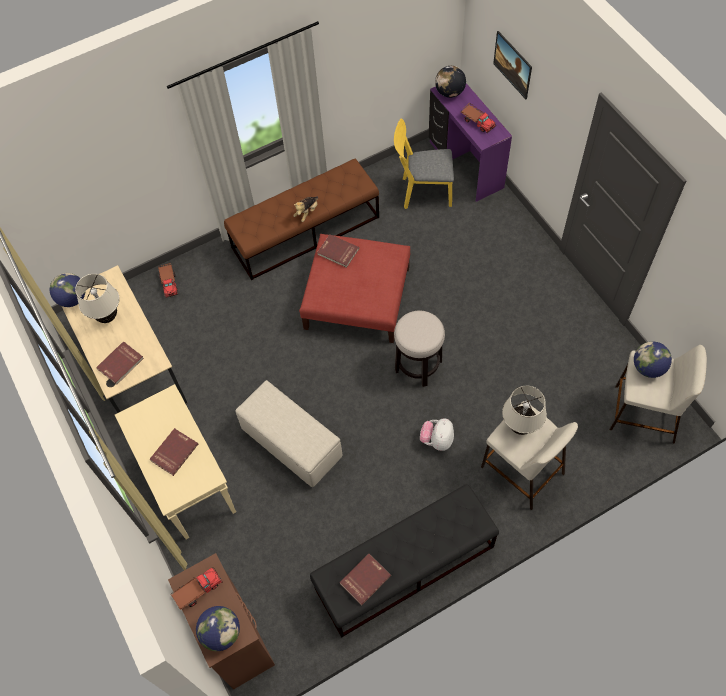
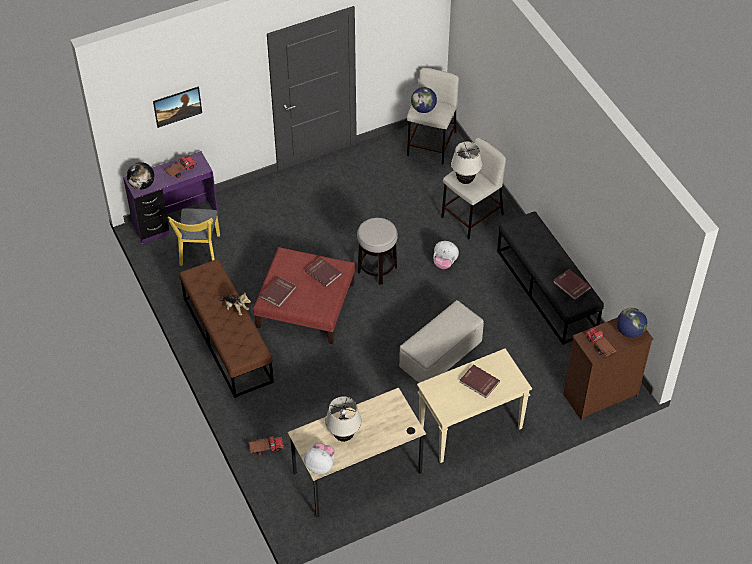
camera: 90 degrees left, 10 degrees down
(72, 299) = (320, 465): globe -> plush toy
(121, 364) = (393, 423): red book -> red book (323, 273)

